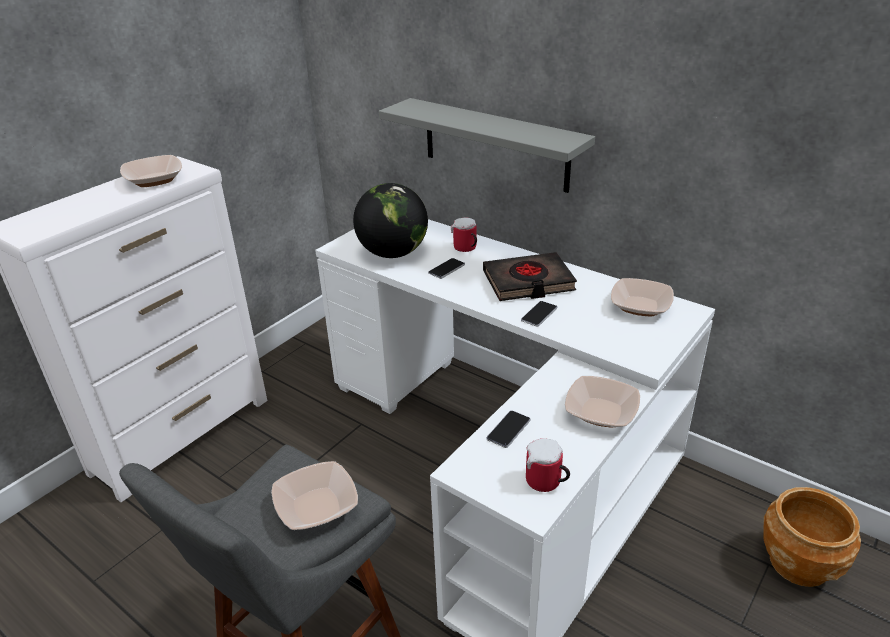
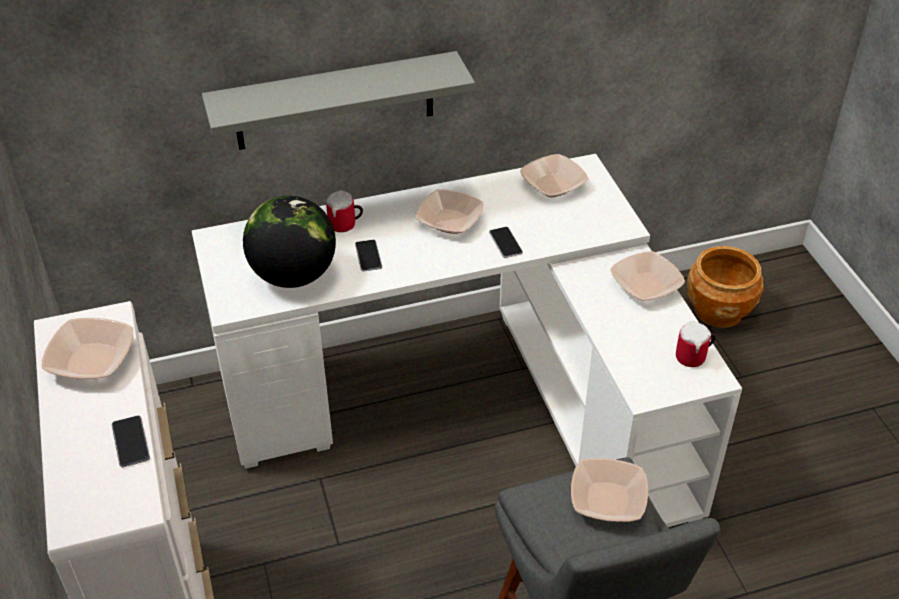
camera: 55 degrees left, 10 degrees up
(508, 430) = (621, 344): phone -> phone (130, 442)
(528, 282) = (450, 221): black book -> bowl

